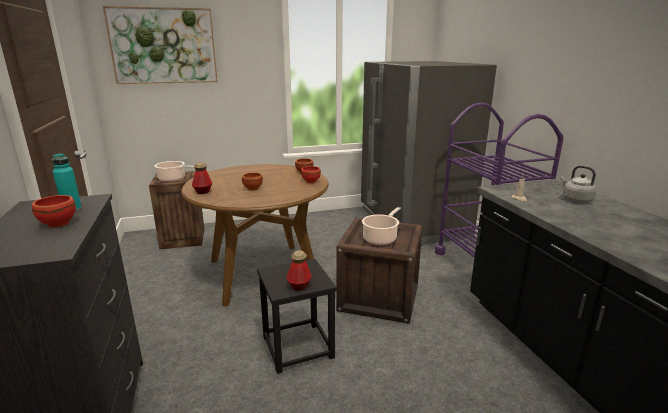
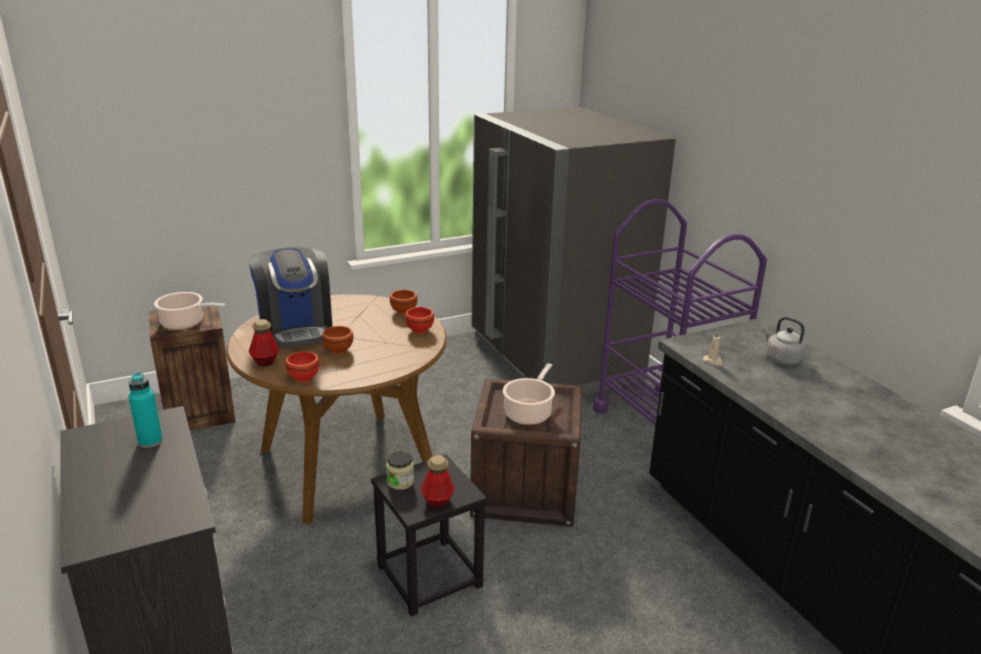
camera: 10 degrees left, 5 degrees up
(59, 223) = (152, 469): red bowl -> red bowl (303, 378)
(164, 46) = (153, 106): picture -> none
(231, 177) = (296, 328): none -> coffee machine
(276, 272) = (400, 482): none -> jar

